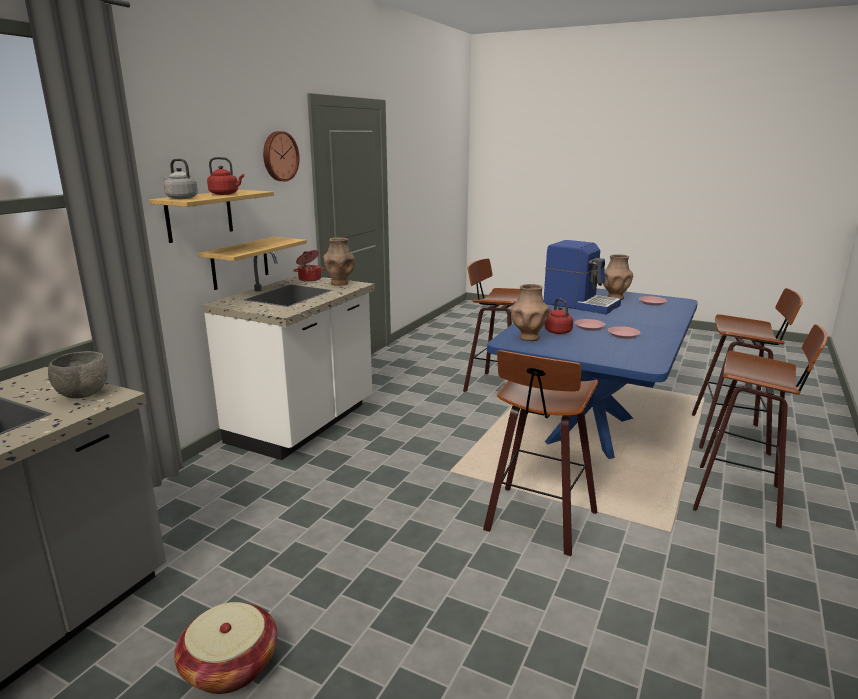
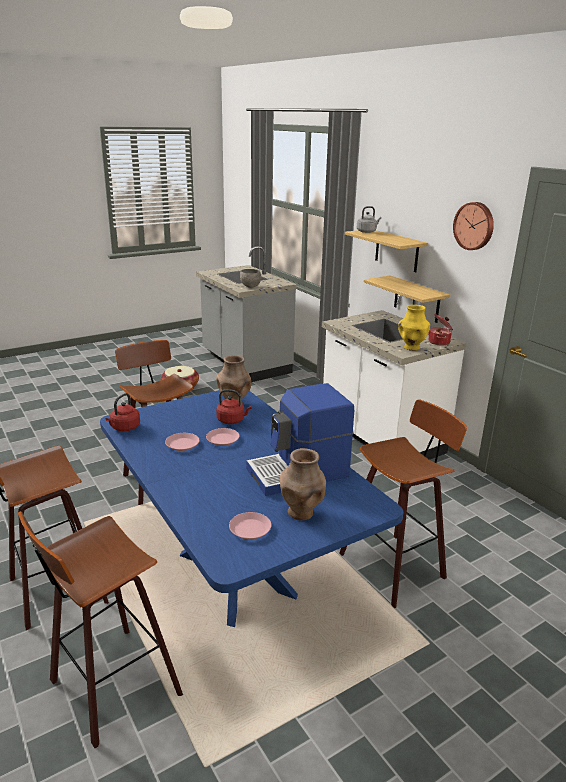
camera: 120 degrees right, 5 degrees up
(225, 194) = (386, 238): red kettle -> red kettle (124, 428)
(340, 283) = (411, 348): brown vase -> yellow vase

